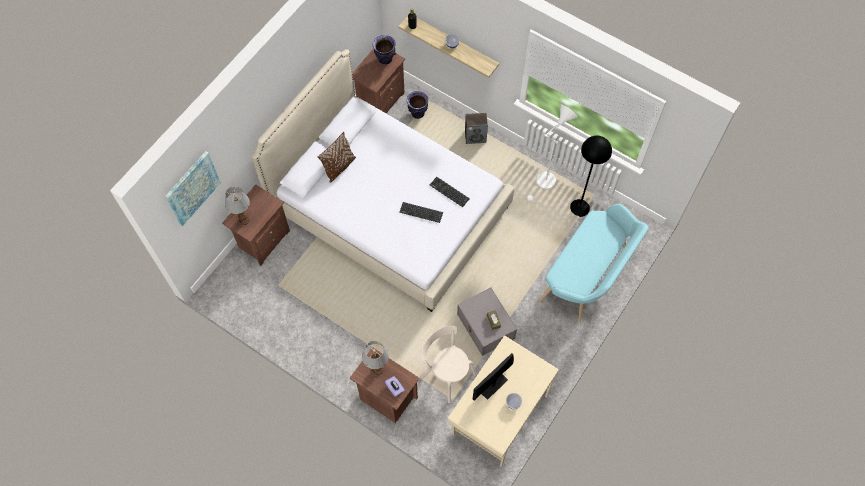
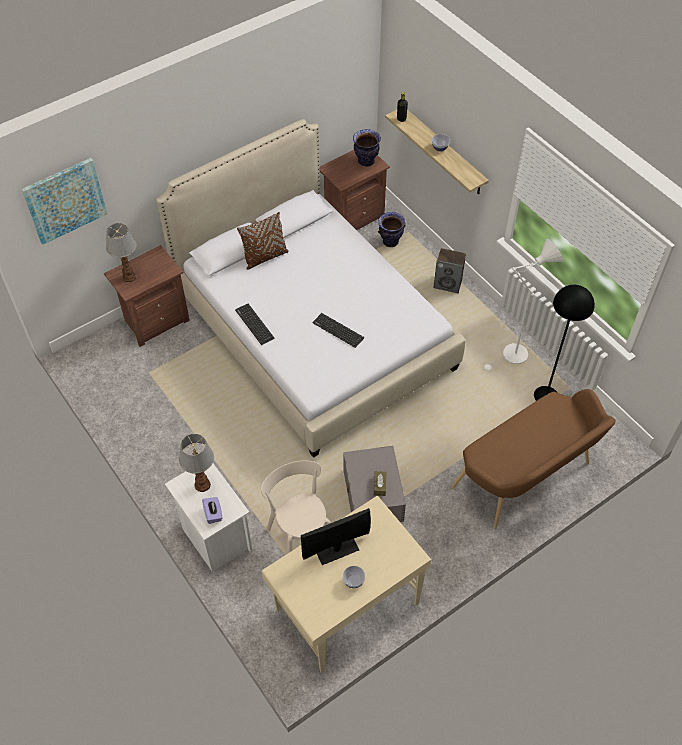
camera: 20 degrees right, 10 degrees down
(386, 398) = (215, 538): brown nightstand -> white nightstand
(449, 192) = (382, 318): keyboard -> keyboard (254, 324)
(588, 277) = (526, 479): turquoise bench -> brown bench

